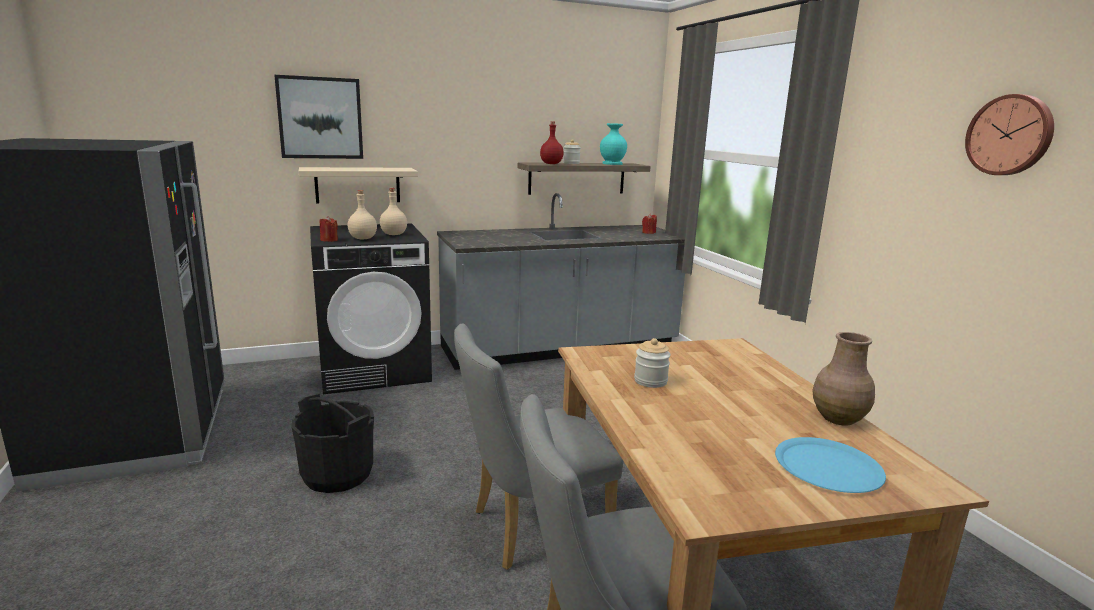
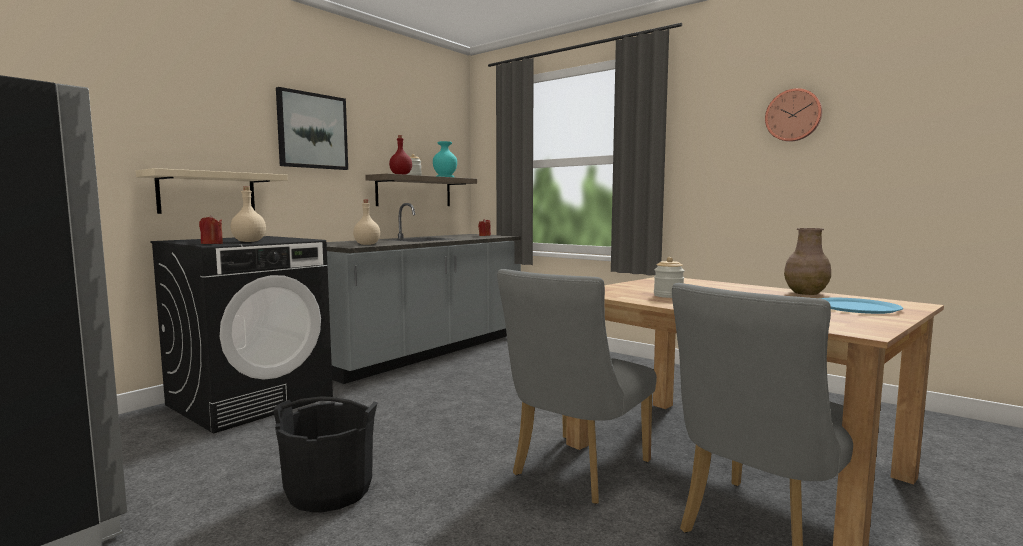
camera: 30 degrees left, 10 degrees down
(320, 118) = (162, 115): picture -> picture (312, 131)
(393, 234) = (274, 239): beige bottle -> beige bottle (366, 244)

